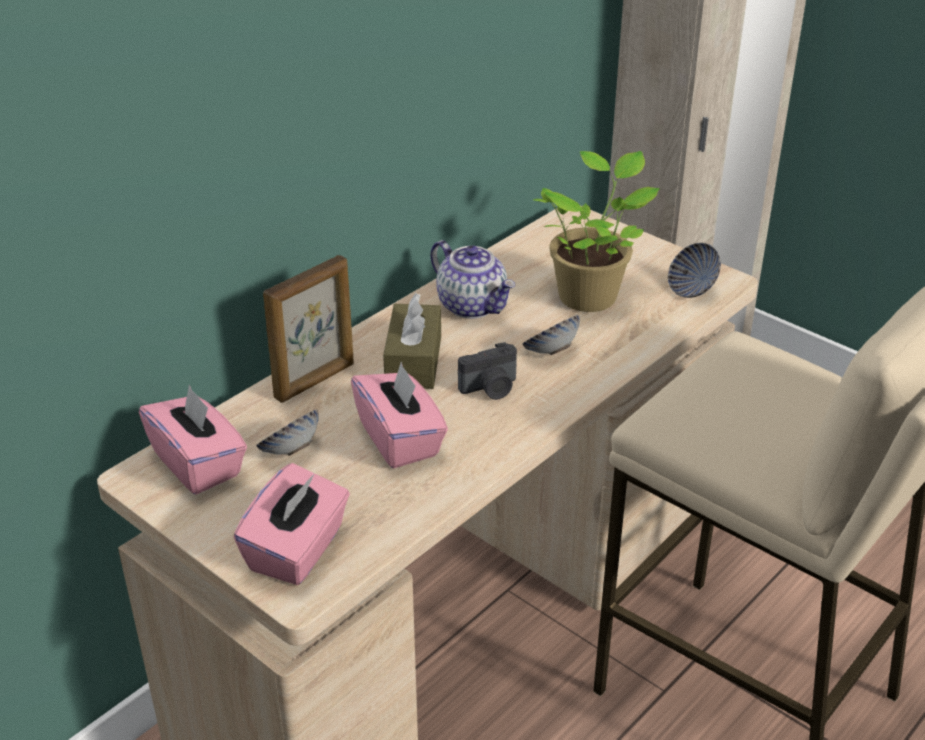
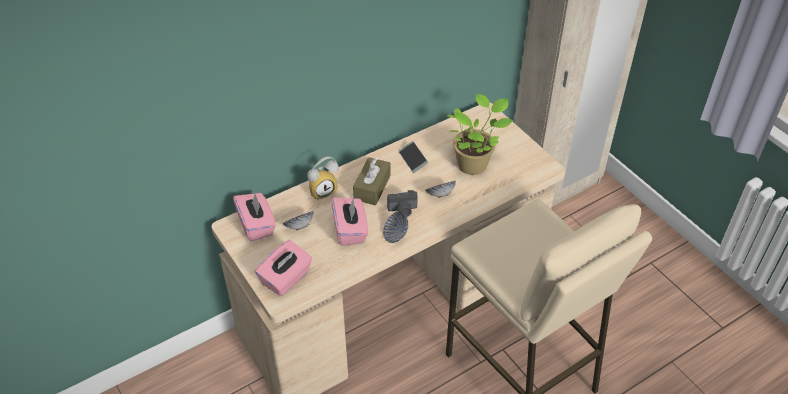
camera: 15 degrees right, 10 degrees up
(315, 381) = (322, 190): picture frame -> alarm clock
(473, 305) = (413, 159): teapot -> phone
(692, 289) = (528, 170): bowl -> bowl (395, 235)

